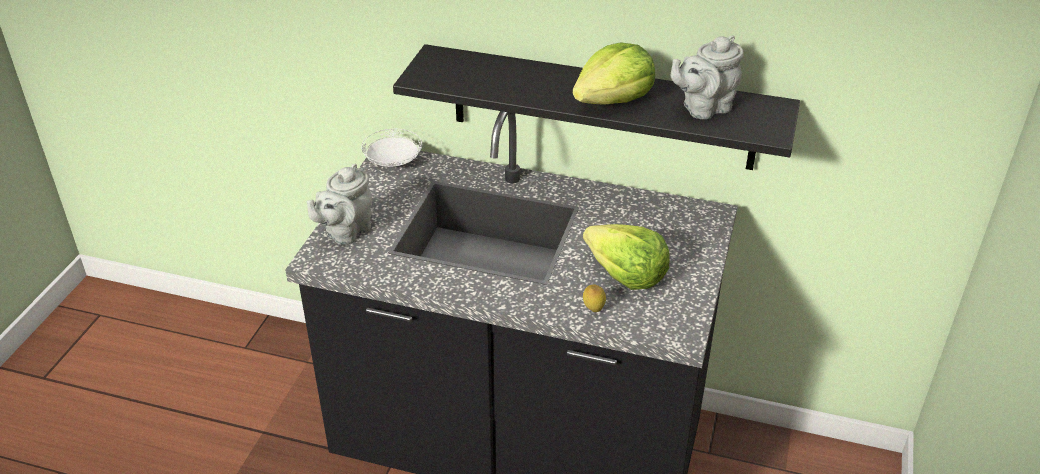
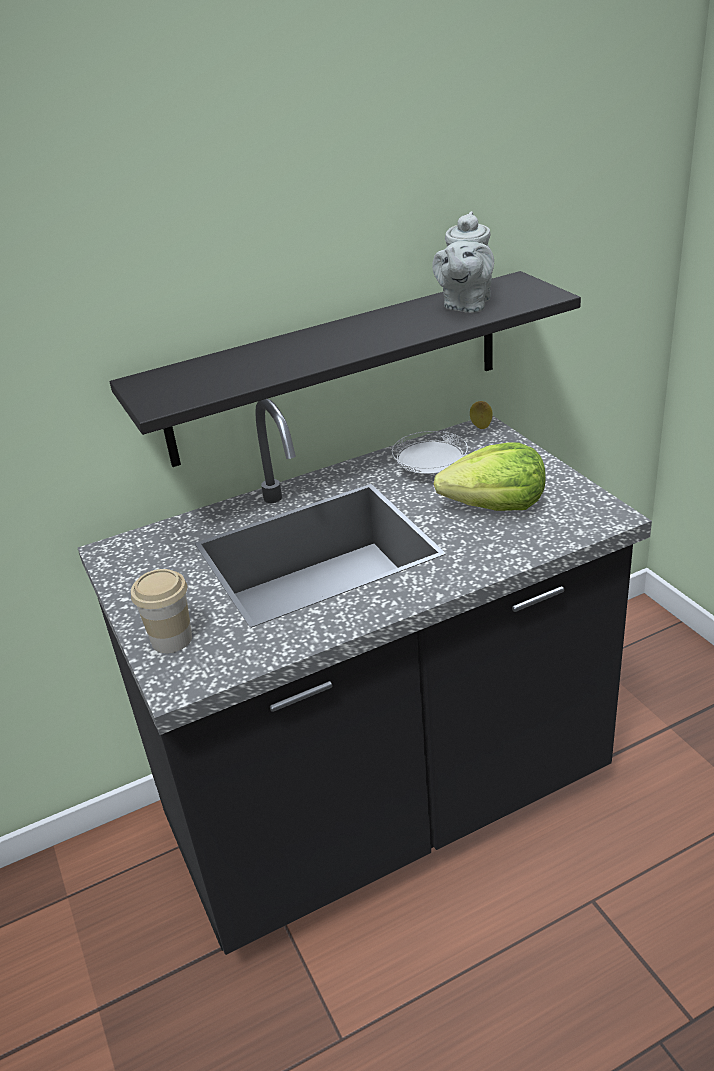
camera: 40 degrees left, 5 degrees down
(345, 232) = (171, 639): grey teapot -> cup
(393, 162) = (125, 551): white plate -> white plate (431, 470)
(593, 310) = (517, 546): lemon -> lemon (481, 428)
(613, 100) = (383, 333): lettuce -> none

